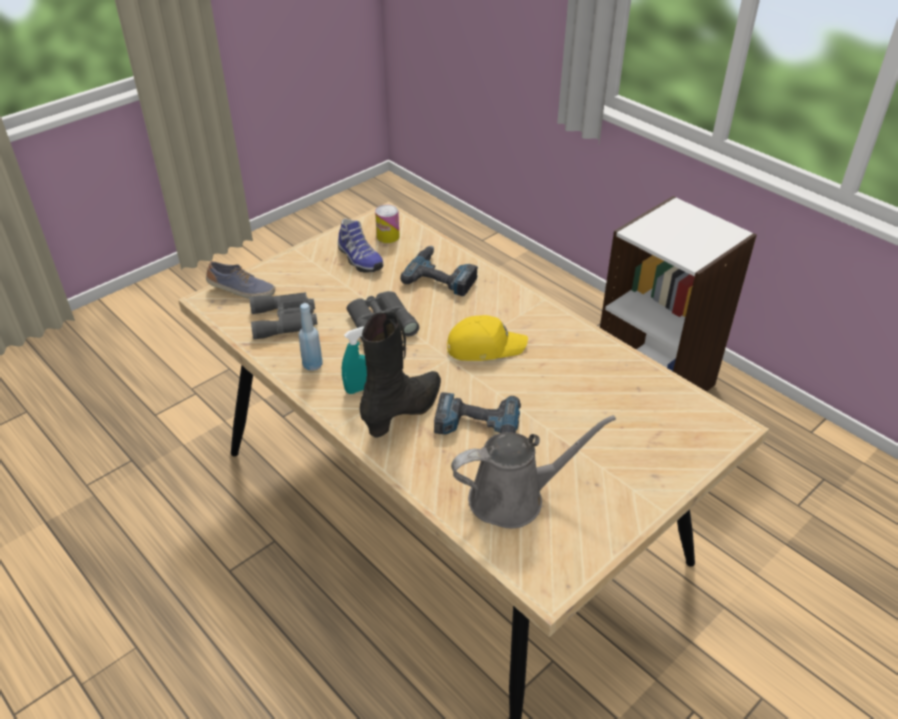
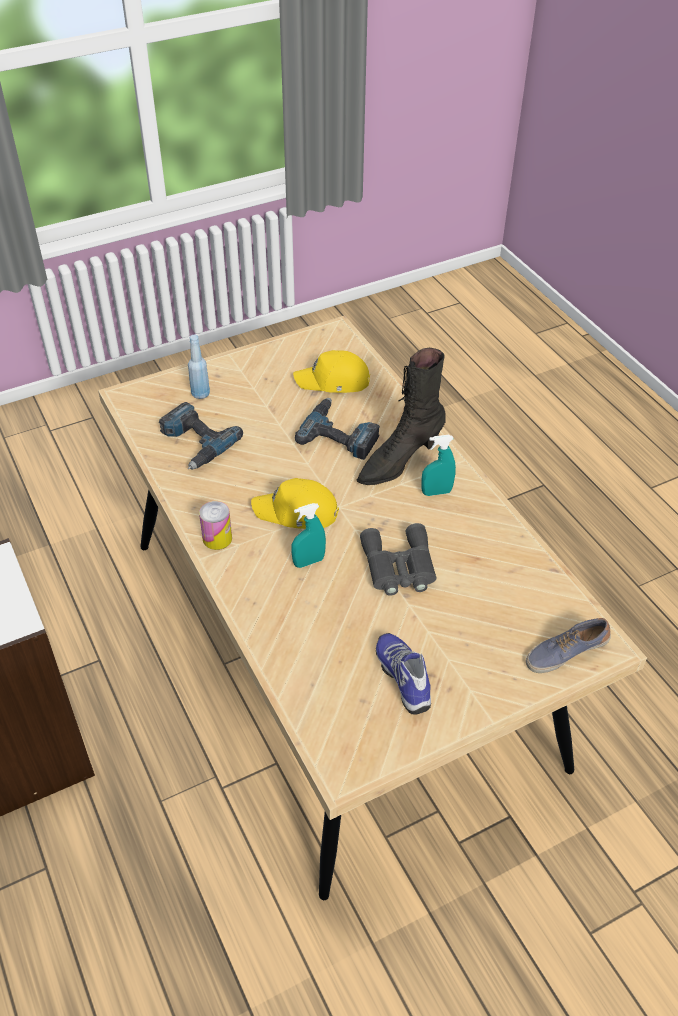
camera: 165 degrees left, 5 degrees up
(241, 291) = (565, 652): shoe -> shoe turned 45 degrees counterclockwise
(286, 320) = (508, 592): grey binoculars -> none
(313, 365) = (481, 527): blue bottle -> blue bottle (200, 394)
(388, 236) = (353, 717): can -> can (217, 538)
(442, 276) = (304, 621): power drill -> power drill (195, 443)
(456, 312) = (308, 561): none -> turquoise spray bottle
(514, 498) = (333, 381): grey watering can -> yellow cap

